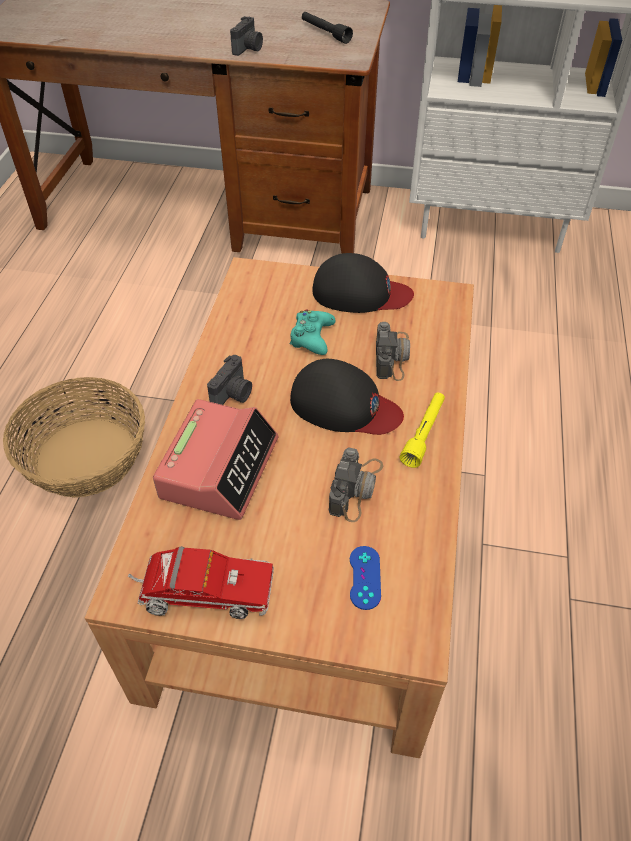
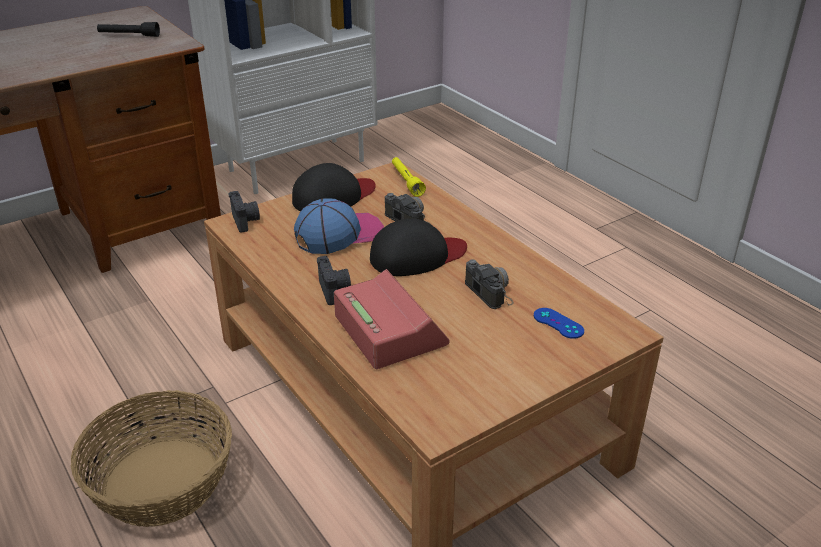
camera: 45 degrees left, 15 degrees down
(201, 593) = (483, 393): toy truck -> none
(248, 49) = (79, 62): camera -> camera (246, 221)
(312, 337) = (339, 234): turquoise game controller -> cap
(424, 434) = (484, 243): yellow flashlight -> yellow flashlight (406, 181)

